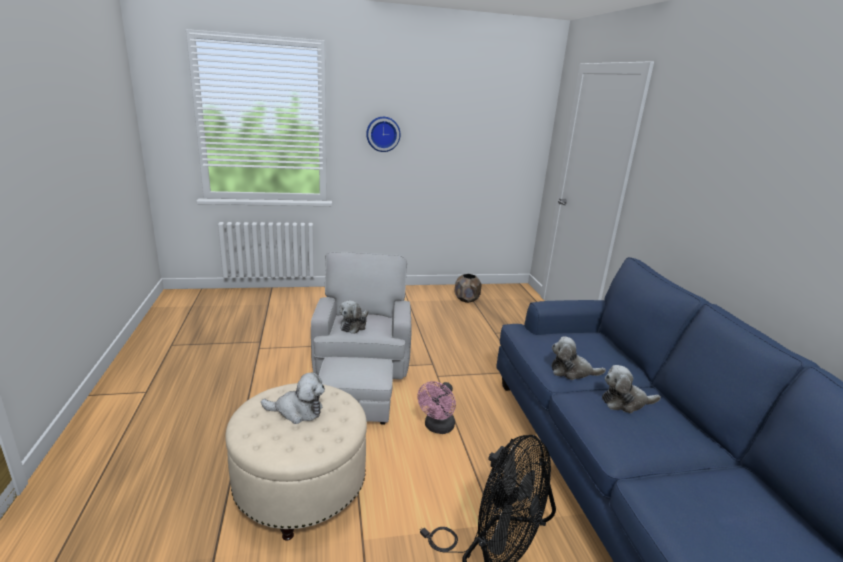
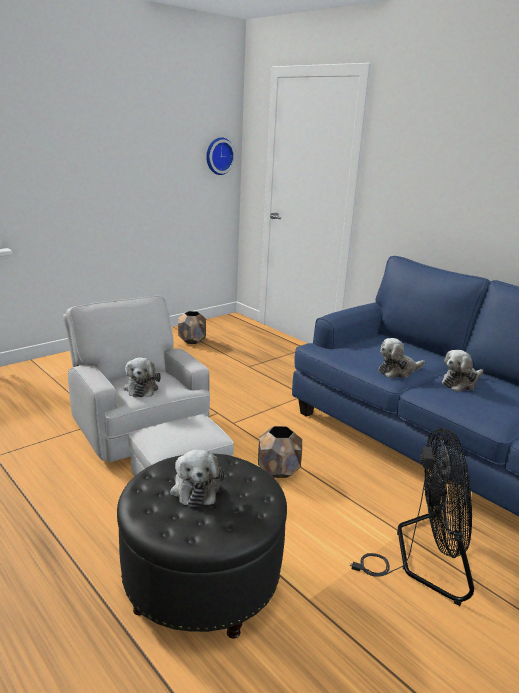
camera: 30 degrees left, 0 degrees up
(297, 411) = (195, 488): plush toy -> plush toy turned 105 degrees clockwise
(300, 490) = (202, 584): beige ottoman -> black ottoman
(383, 134) = (64, 154): wall clock -> wall clock (218, 156)
(437, 428) = (279, 471): pink fan -> brown planter

